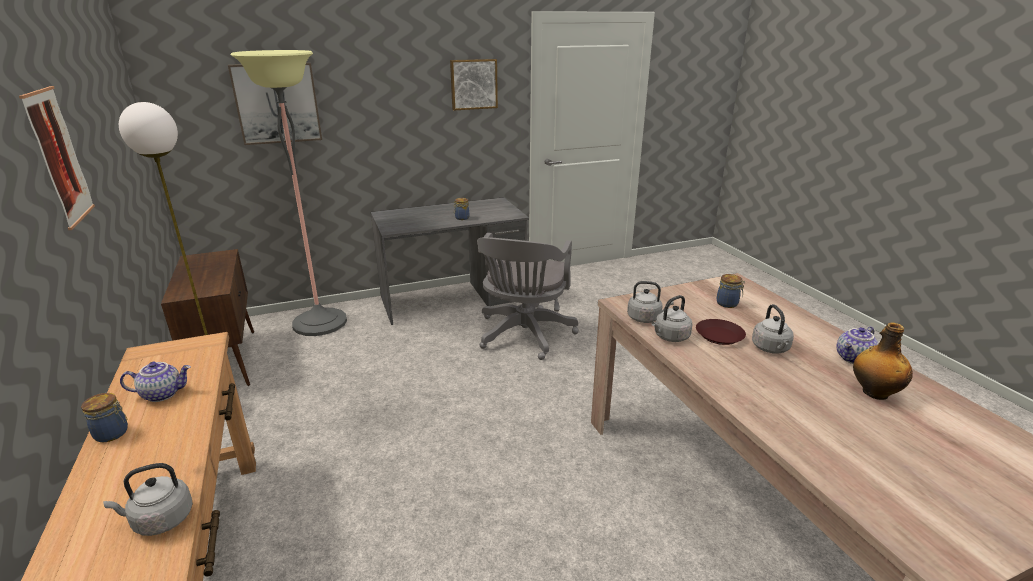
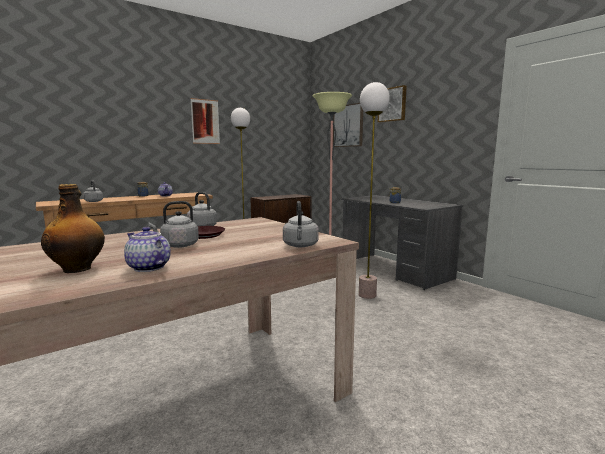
camera: 75 degrees right, 15 degrees down
(473, 84) = (449, 108): picture -> picture (392, 104)
(523, 336) = (367, 295): grey office chair -> floor lamp
(645, 318) = (232, 223): grey kettle -> grey kettle (300, 246)
(728, 304) = (270, 238): jar -> none

